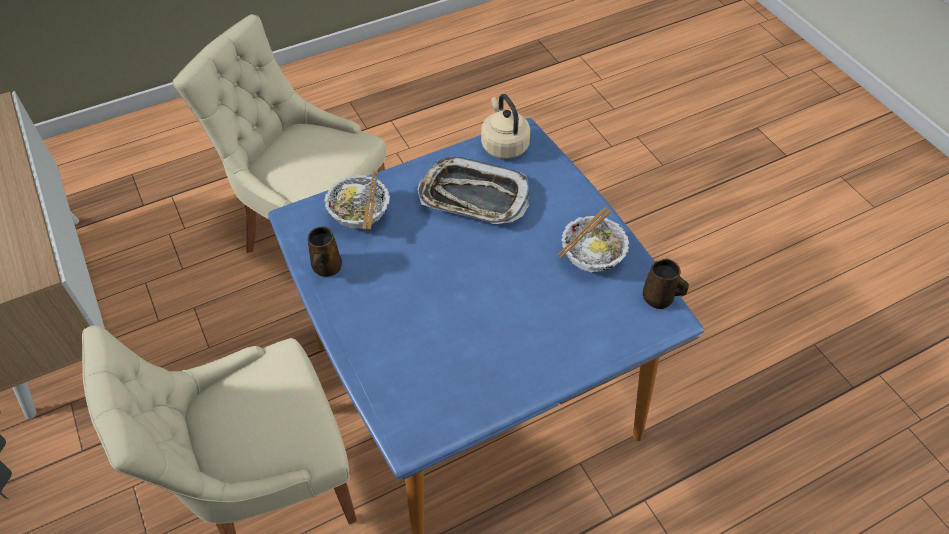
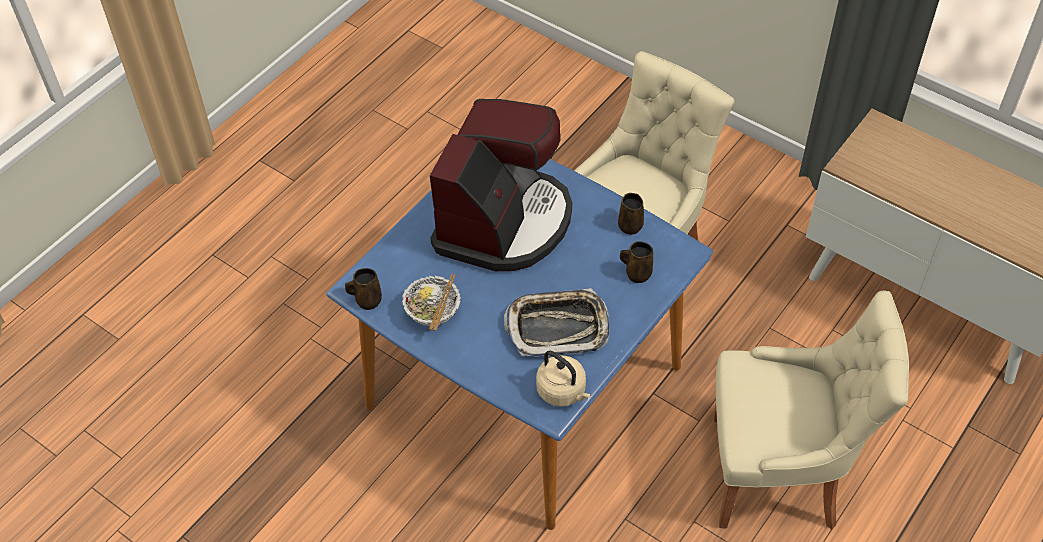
camera: 155 degrees right, 0 degrees up
(361, 216) = (637, 273): bowl -> brown mug
(460, 329) = (504, 222): none -> coffee machine

